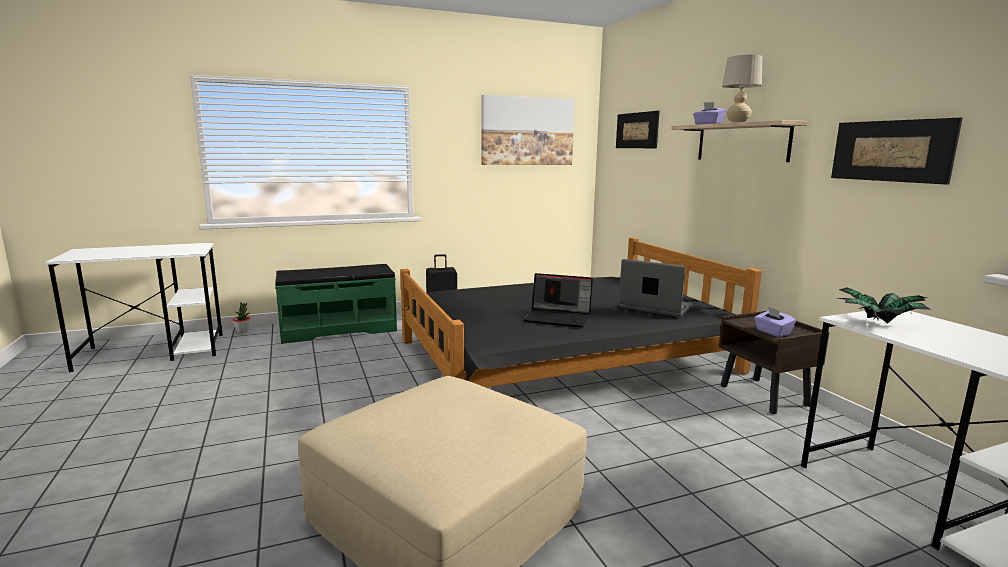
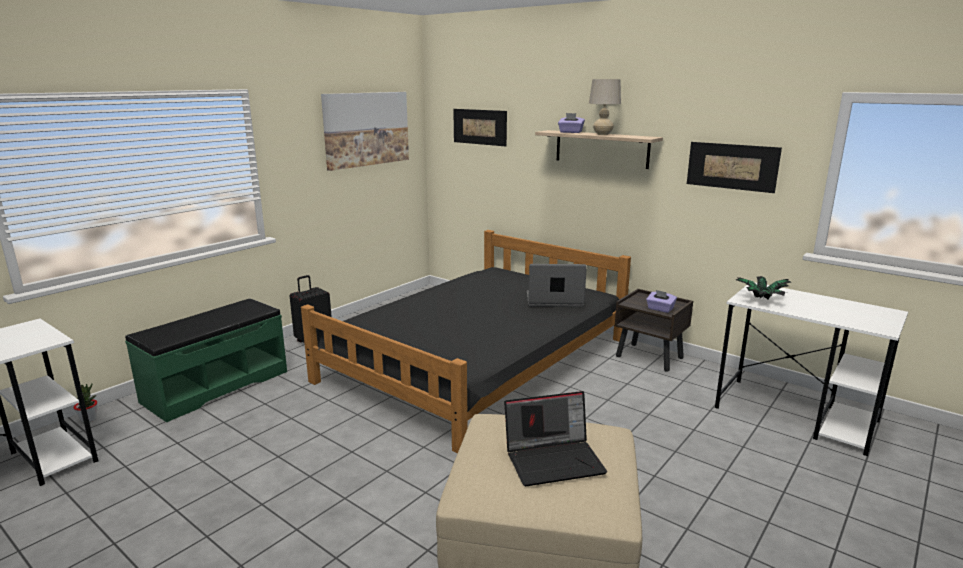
camera: 30 degrees left, 5 degrees up
(558, 318) = (496, 329): laptop -> laptop (554, 459)

